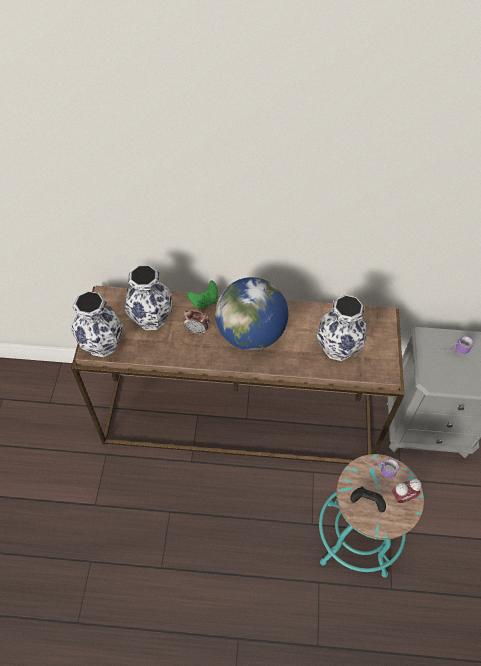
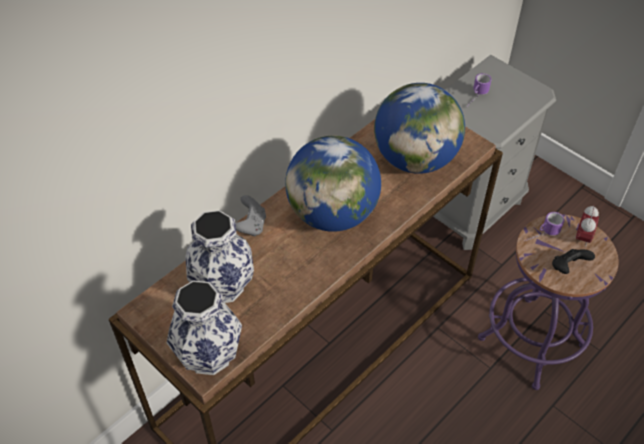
camera: 50 degrees left, 5 degrees down
(197, 330) = (282, 255): alarm clock -> none
(204, 301) = (251, 226): green game controller -> grey game controller
(338, 347) = (415, 159): vase -> globe
(356, 538) = (531, 342): turquoise stool -> purple stool

